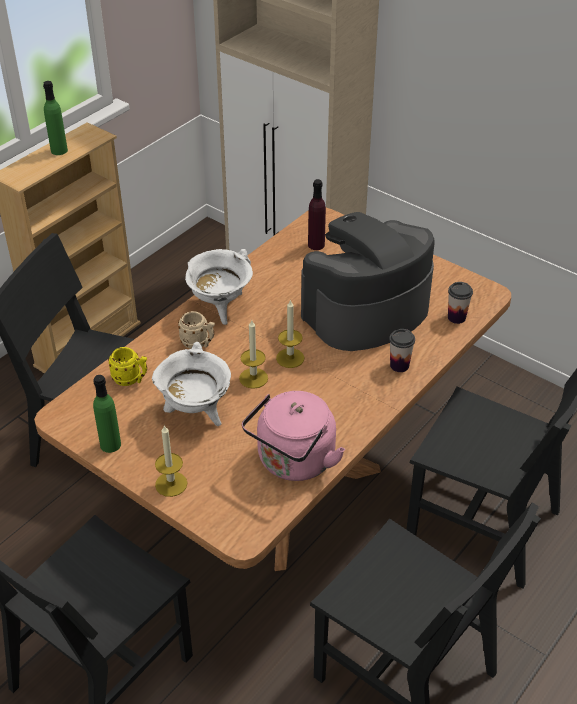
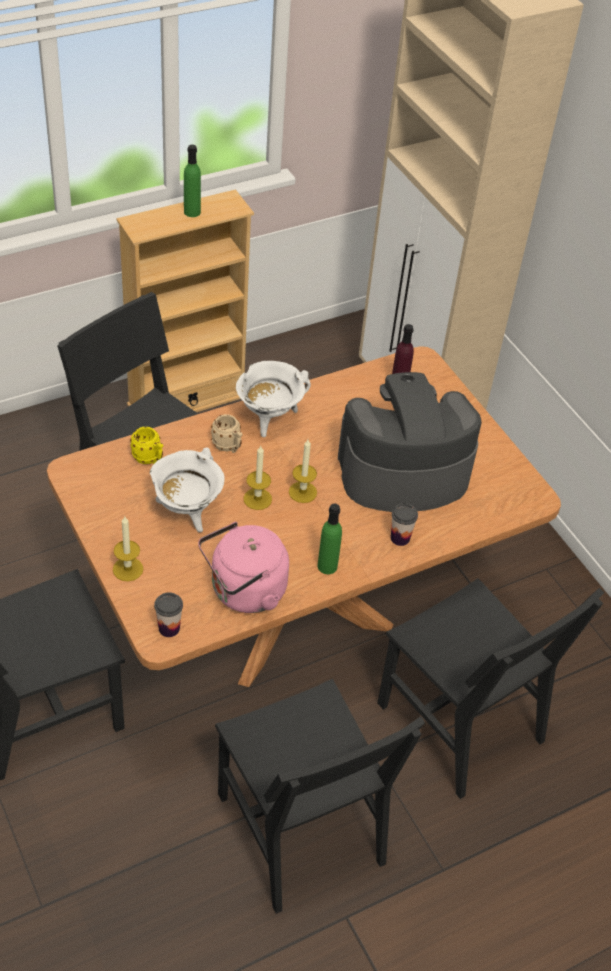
camera: 20 degrees right, 5 degrees up
(110, 444) = (98, 513): green bottle -> green bottle (327, 566)
(456, 317) = (487, 511): cup -> cup (169, 628)

